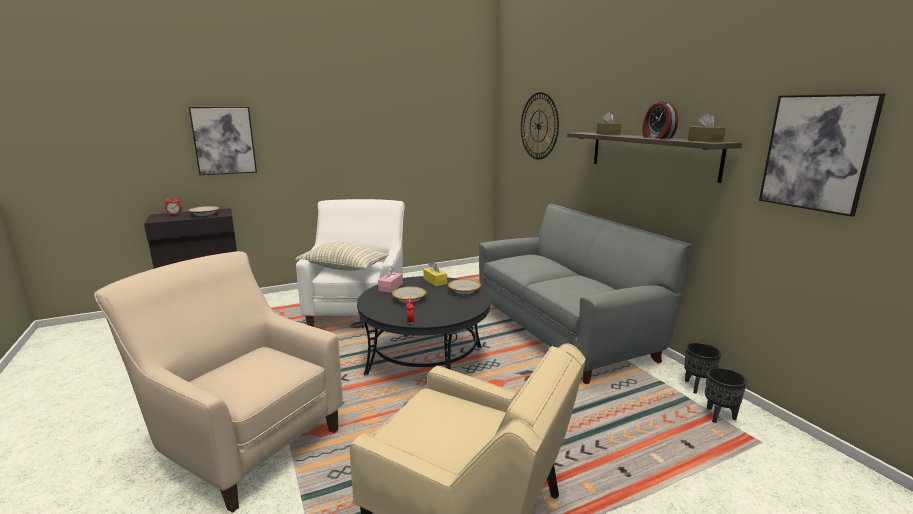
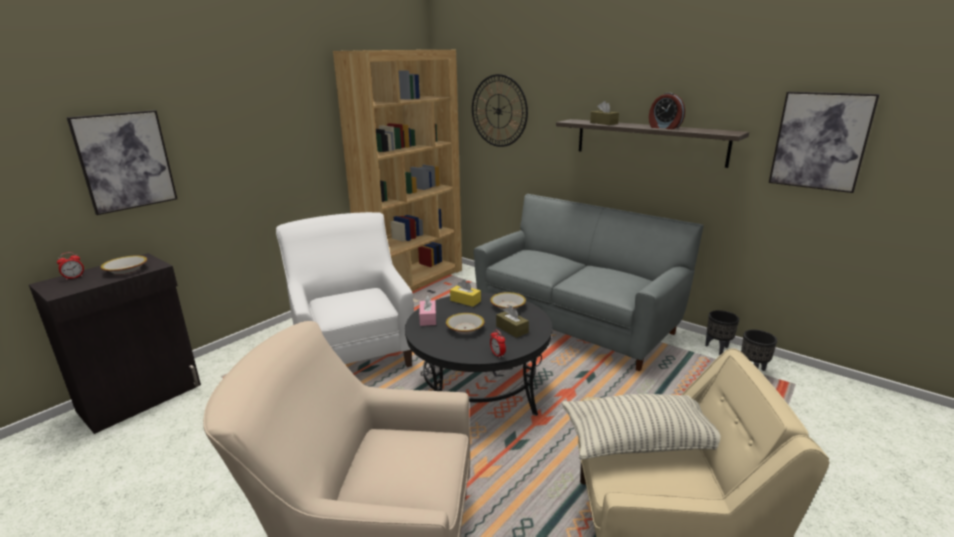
camera: 25 degrees left, 5 degrees up
(343, 268) = (345, 305): pillow -> pillow (640, 442)
(453, 273) = (413, 280): none -> brown bookcase
(704, 141) = (718, 131): brown tissue box -> brown tissue box (512, 329)

